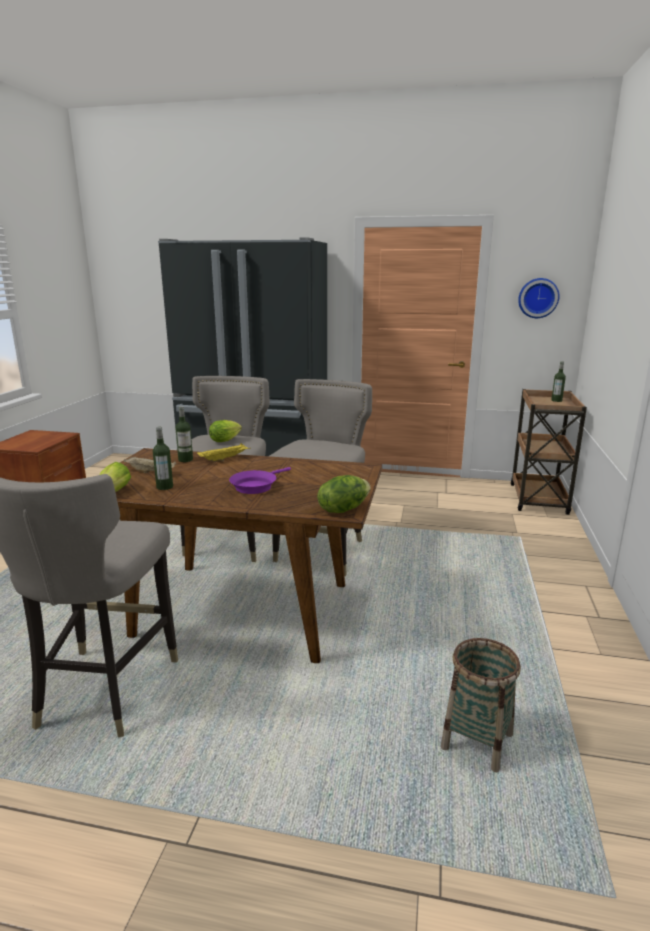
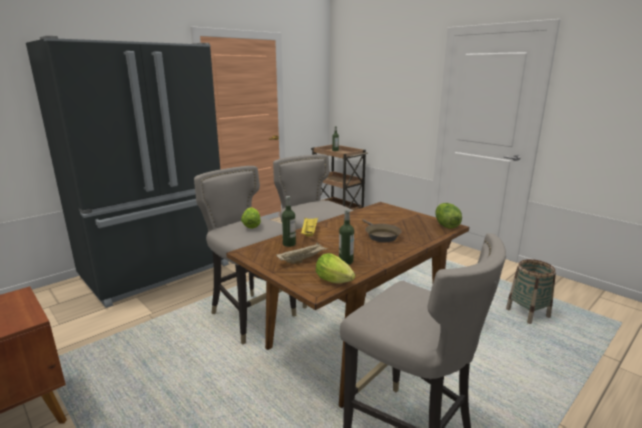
camera: 55 degrees left, 0 degrees up
(256, 486) = (380, 236): purple frying pan -> brown frying pan
(538, 298) = (308, 88): wall clock -> none

